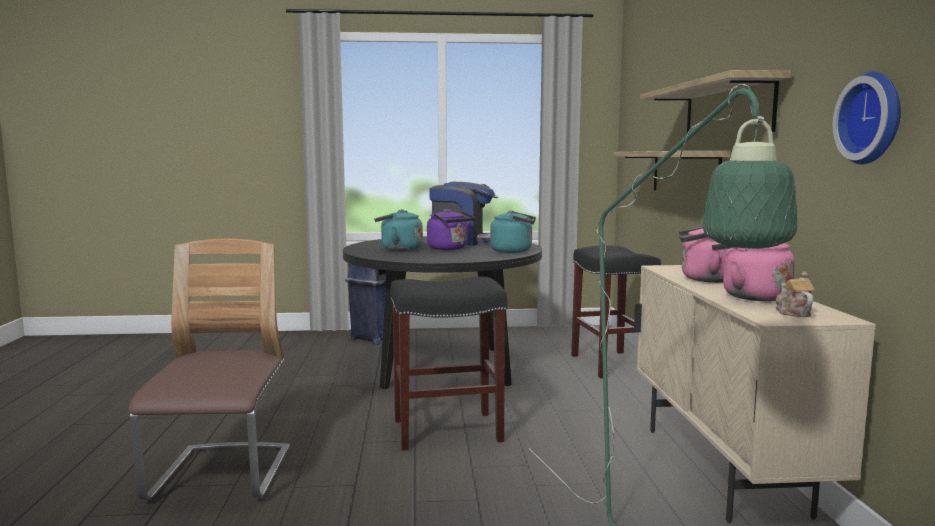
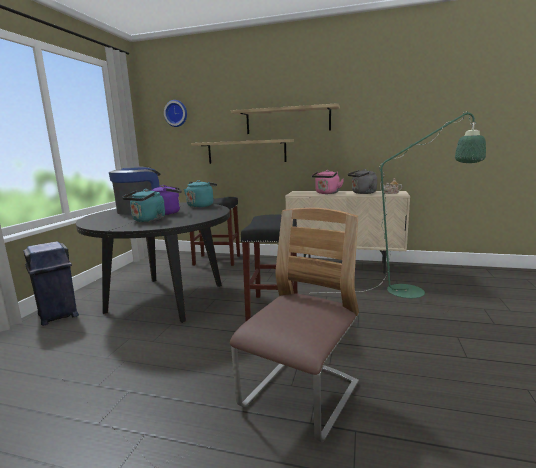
camera: 70 degrees left, 5 degrees up
(221, 475) = (300, 396): chair -> chair turned 105 degrees clockwise
(751, 296) = (362, 193): pink kettle -> grey kettle
(873, 118) = (392, 125): wall clock -> wall clock (176, 113)

